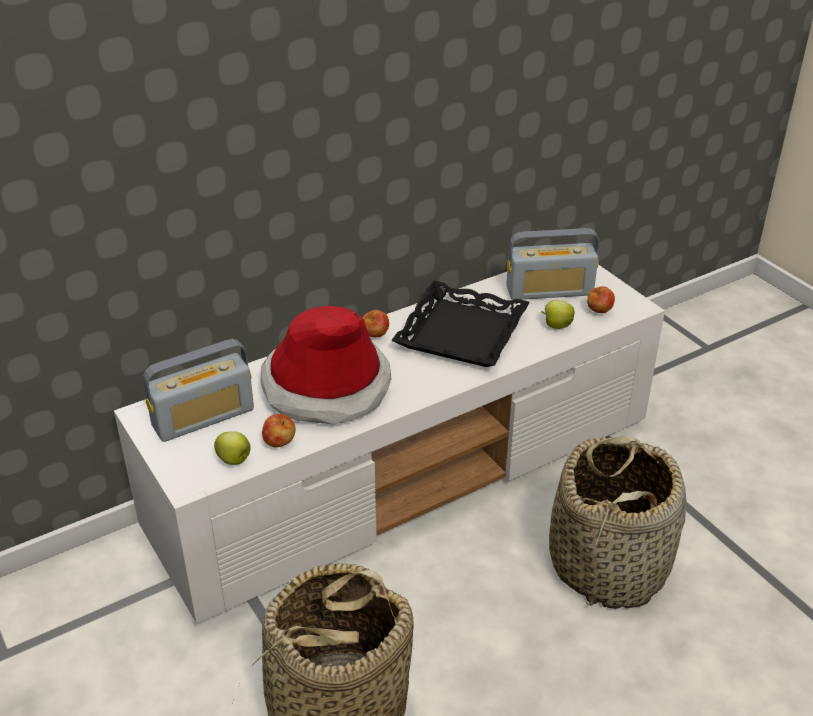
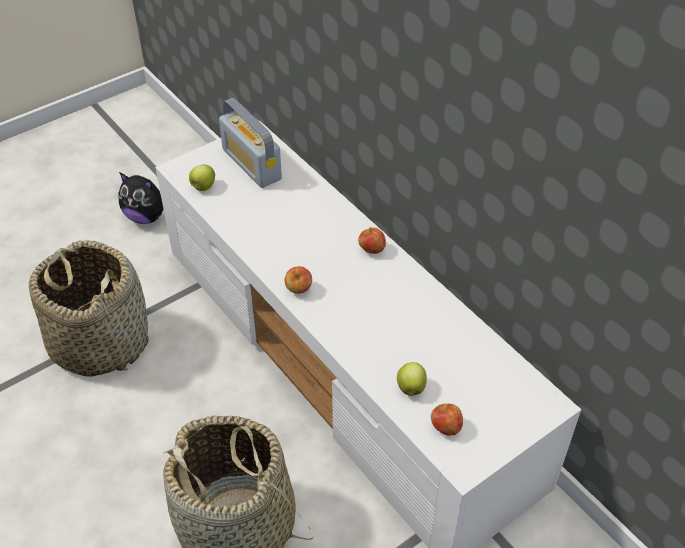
camera: 85 degrees right, 10 degrees up
(95, 668) = (146, 217): none -> plush toy
(279, 443) = (222, 207): apple -> apple (298, 289)
(326, 387) = (294, 226): hat -> none
(462, 333) = (385, 311): black tray -> none
(549, 291) = (478, 382): radio -> none

